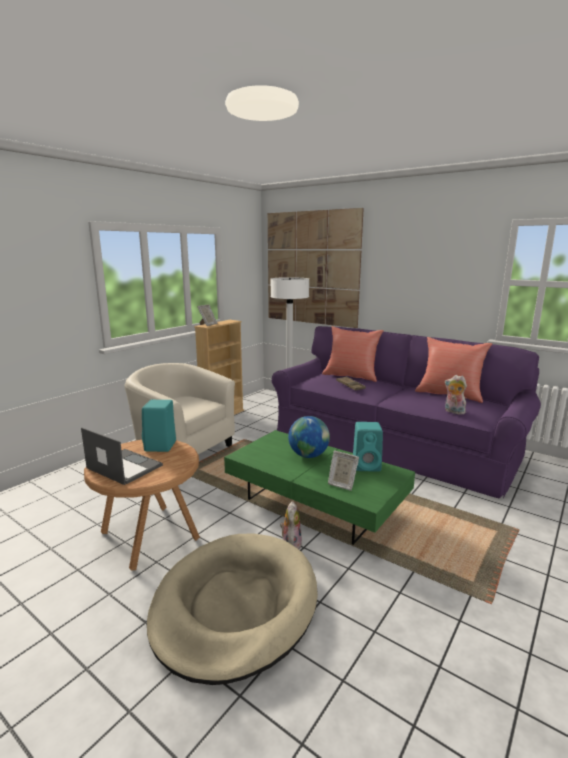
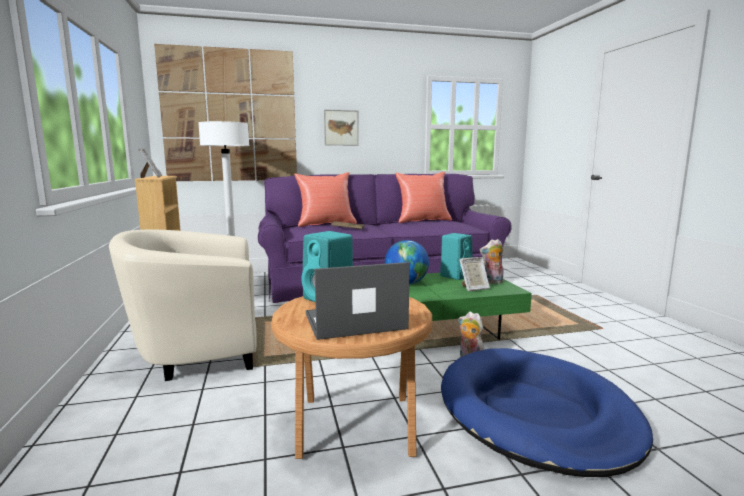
camera: 50 degrees left, 5 degrees down
(235, 606) = (535, 413): beige dog bed -> blue dog bed
(402, 281) = (341, 128): none -> picture
(453, 412) = (452, 226): plush toy -> plush toy (491, 282)

